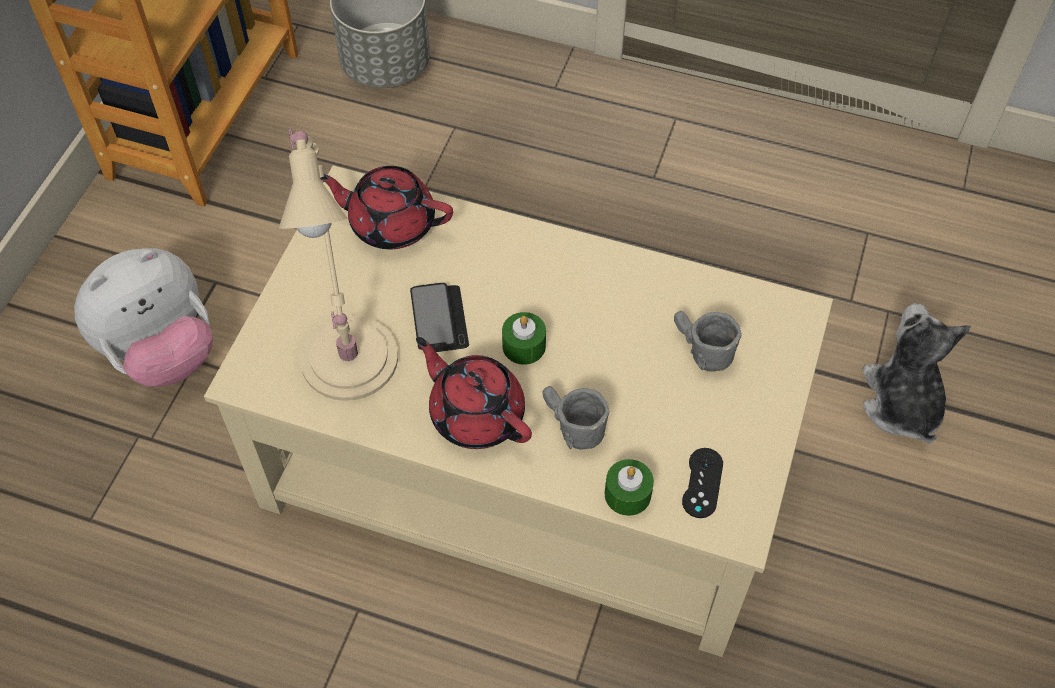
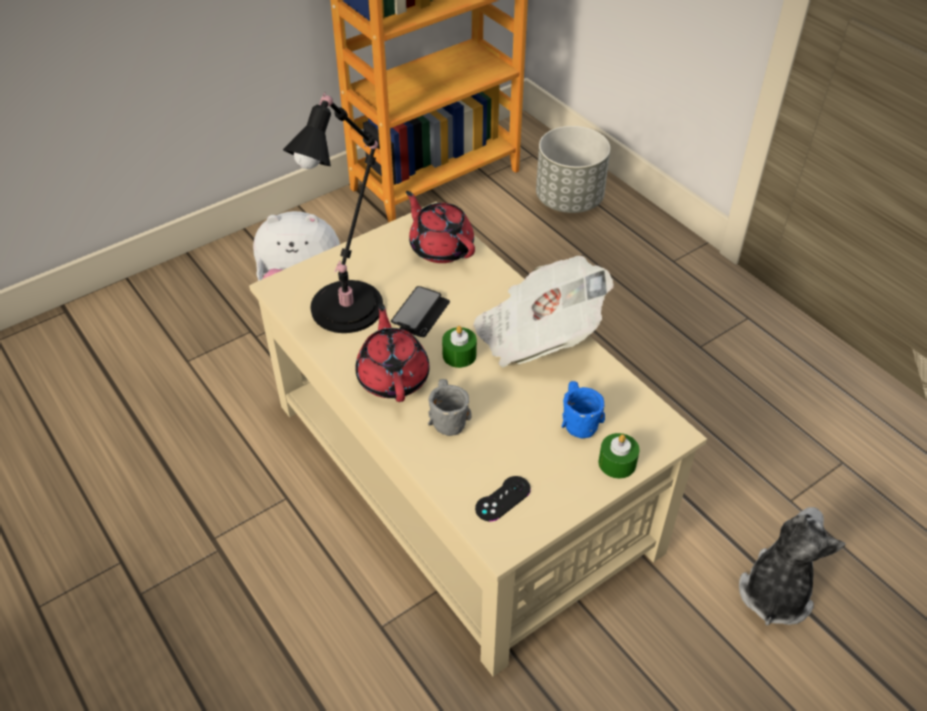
camera: 35 degrees right, 10 degrees down
(349, 351) = (350, 303): beige table lamp -> black table lamp
(585, 275) = (537, 335): none -> newspaper
(627, 494) = (445, 476): green candle -> green candle (617, 463)
(699, 350) = (575, 418): grey mug -> blue mug

